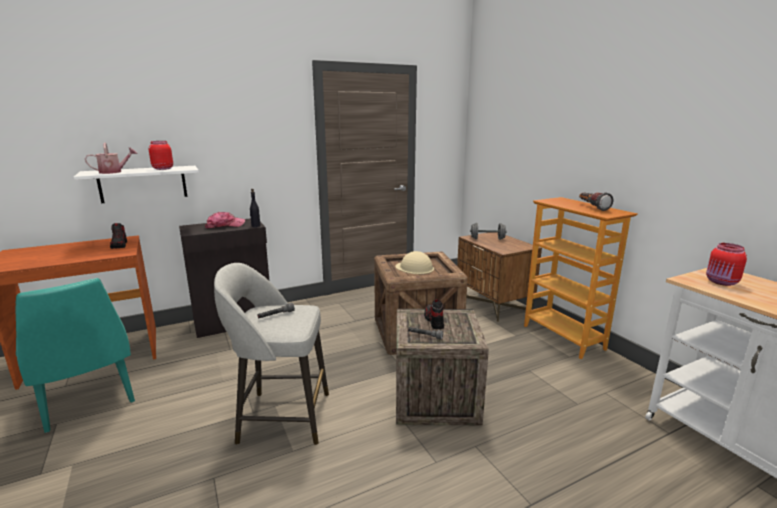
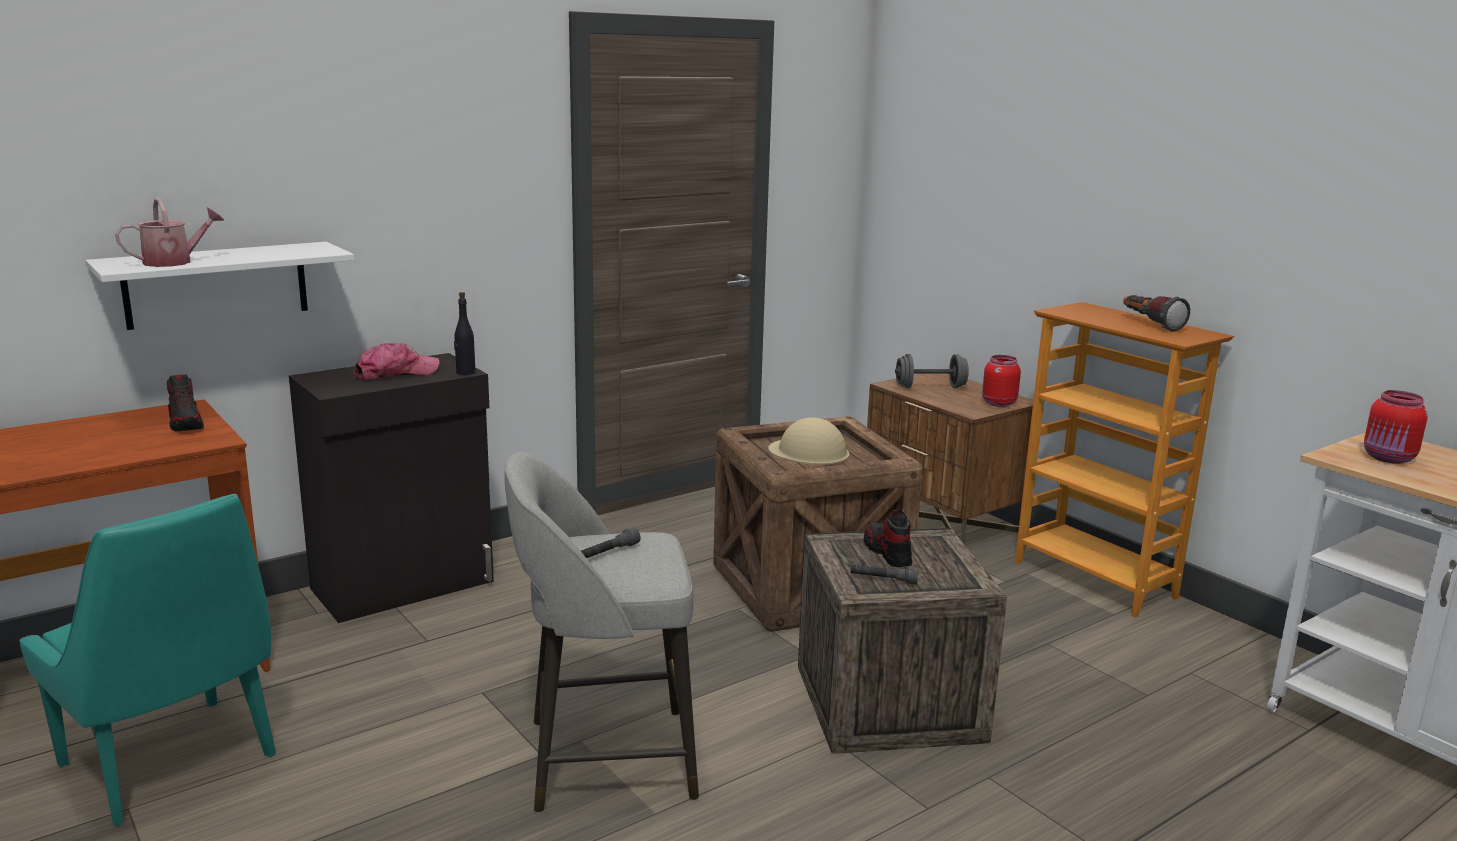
camera: 10 degrees left, 0 degrees up
(162, 169) = (270, 252): red jar -> red jar (997, 403)

